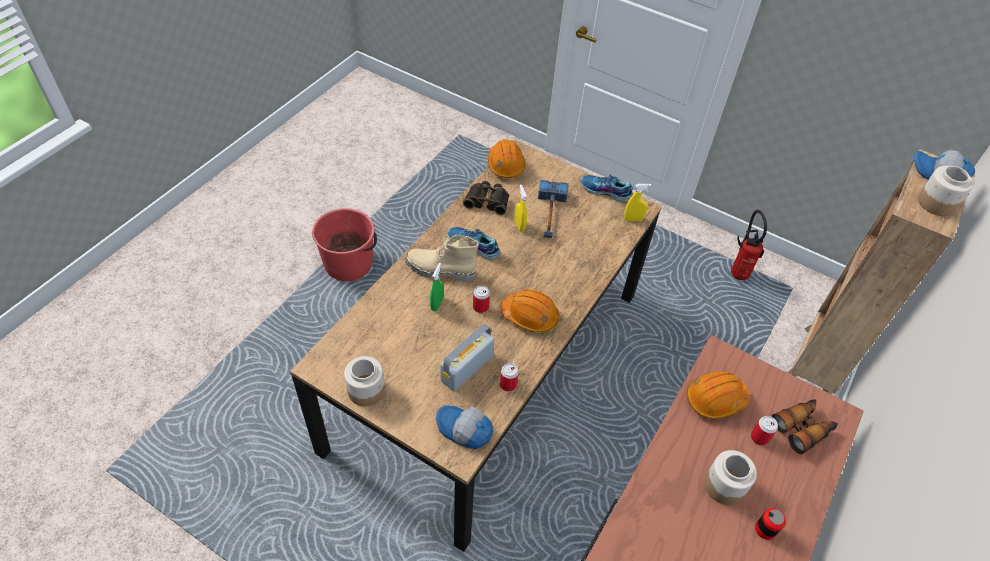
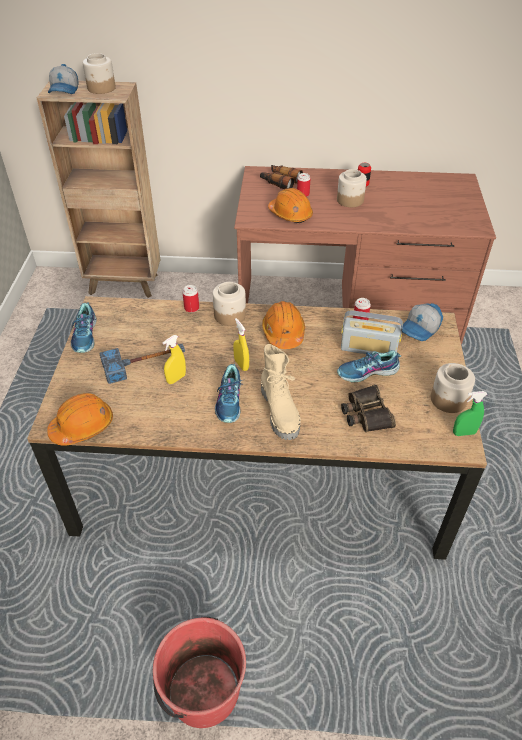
camera: 115 degrees left, 5 degrees down
(437, 304) = (321, 396): green spray bottle -> green spray bottle (464, 433)
(439, 350) = (367, 373): none -> shoe
(464, 430) = (420, 329): cap -> cap turned 45 degrees clockwise
(480, 307) = (300, 366): can -> can (191, 308)
(488, 200) = (154, 417): binoculars -> binoculars (365, 413)
(578, 288) = (229, 315): none -> jar
(633, 219) = (116, 308): yellow spray bottle -> yellow spray bottle (241, 364)
(739, 272) = (43, 341): fire extinguisher -> none

